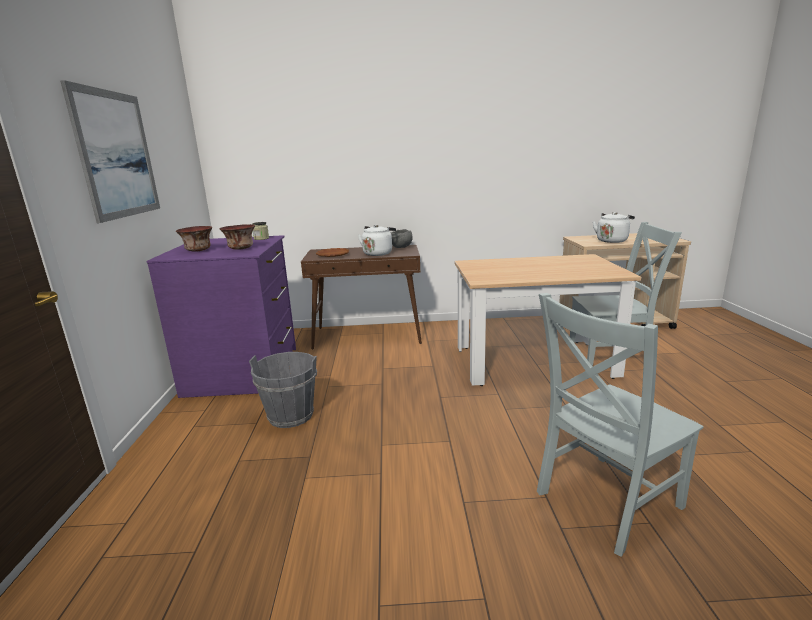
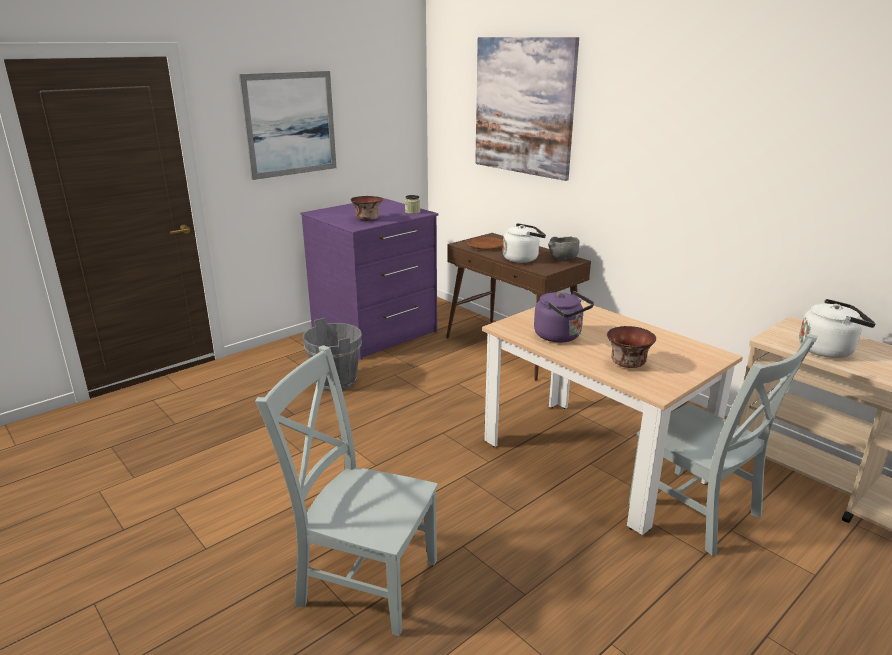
camera: 50 degrees right, 5 degrees up
(199, 250) = (345, 212): bowl -> bowl (628, 364)
(326, 134) = (523, 106): none -> picture
(518, 273) = (560, 336): none -> purple kettle

